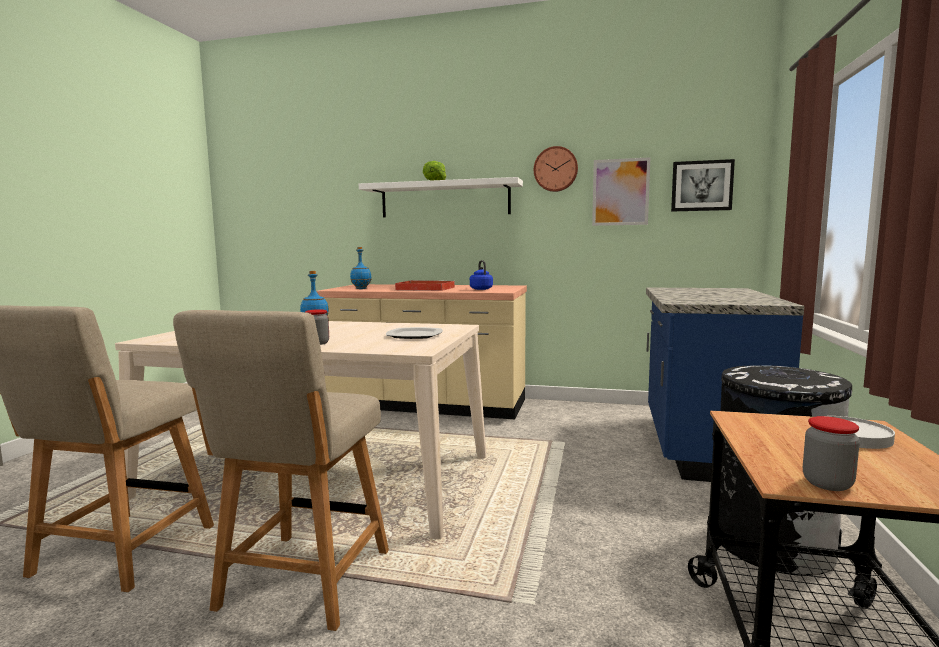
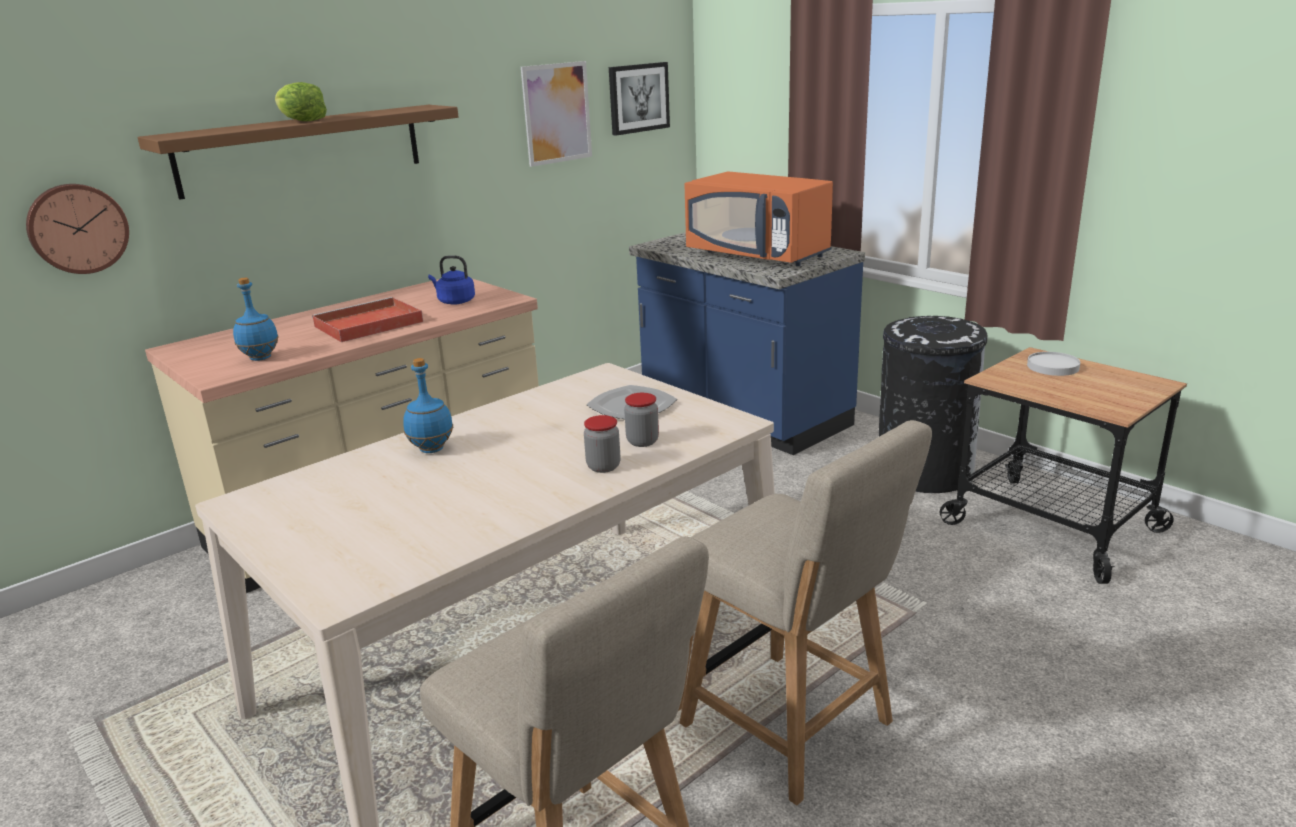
camera: 55 degrees left, 15 degrees up
(444, 199) = (302, 149): white shelf -> brown shelf
(555, 169) = (473, 83): wall clock -> wall clock (77, 228)
(706, 297) = (758, 255): none -> orange microwave
(827, 483) = (1124, 404): jar -> jar (642, 441)

